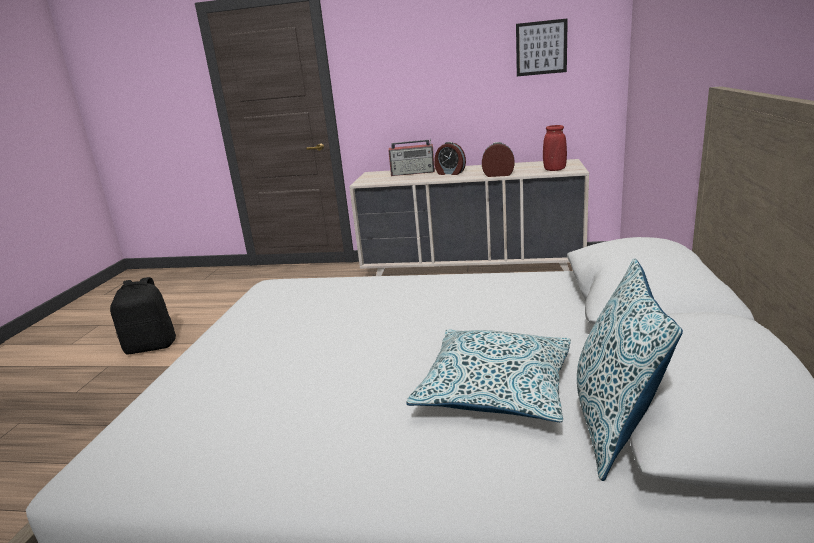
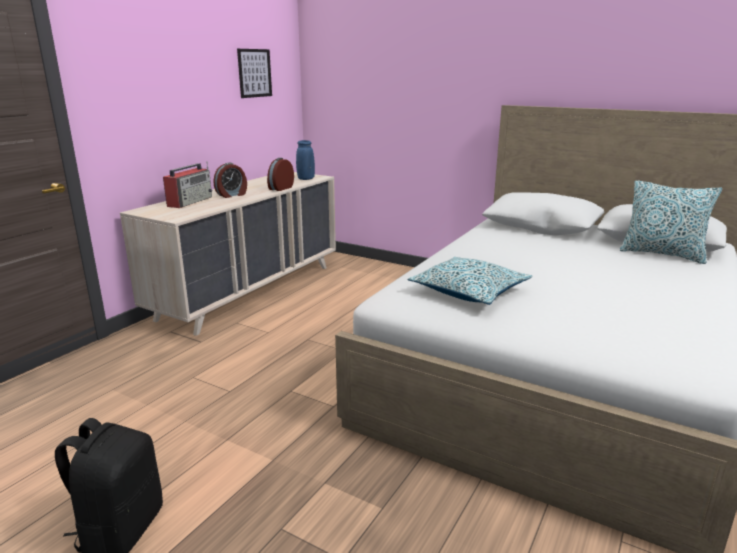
camera: 70 degrees left, 0 degrees up
(495, 389) = (625, 265): pillow -> pillow (469, 291)
(554, 170) = (306, 179): red vase -> blue vase

